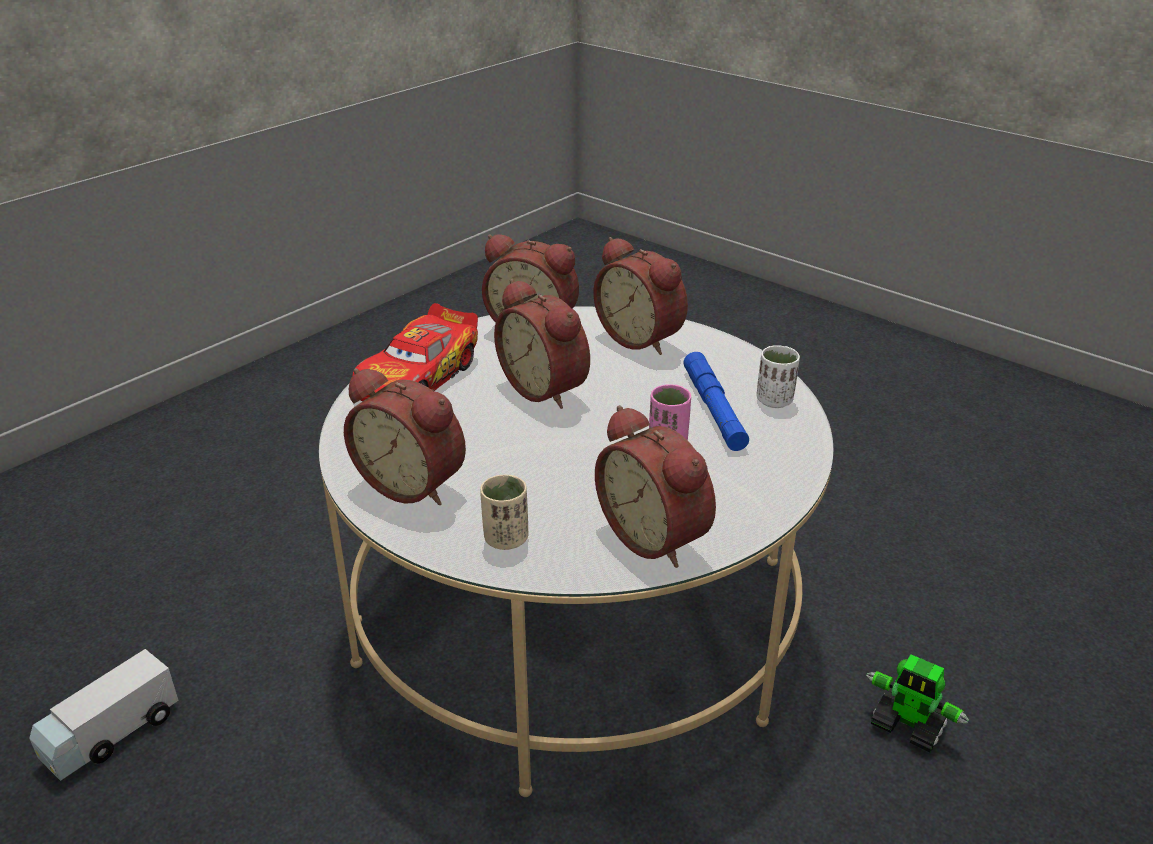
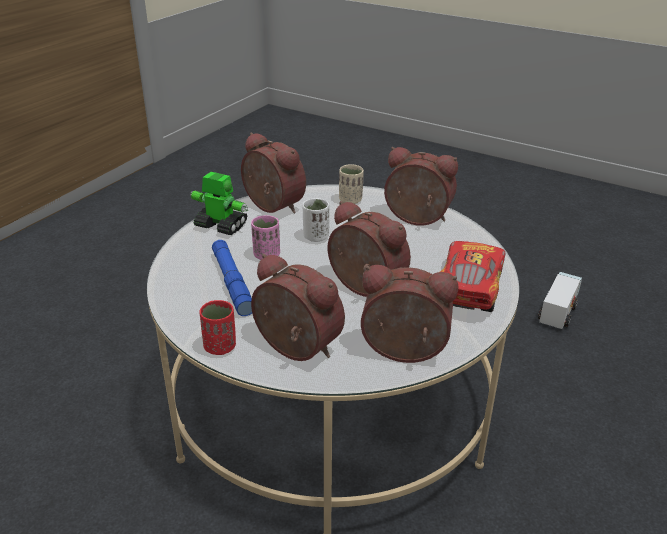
camera: 170 degrees right, 0 degrees up
(719, 346) = (220, 347): none -> red cup
(774, 401) = (183, 293): white cup -> white cup (316, 237)
(908, 726) = (123, 358): toy robot -> toy robot (220, 226)

